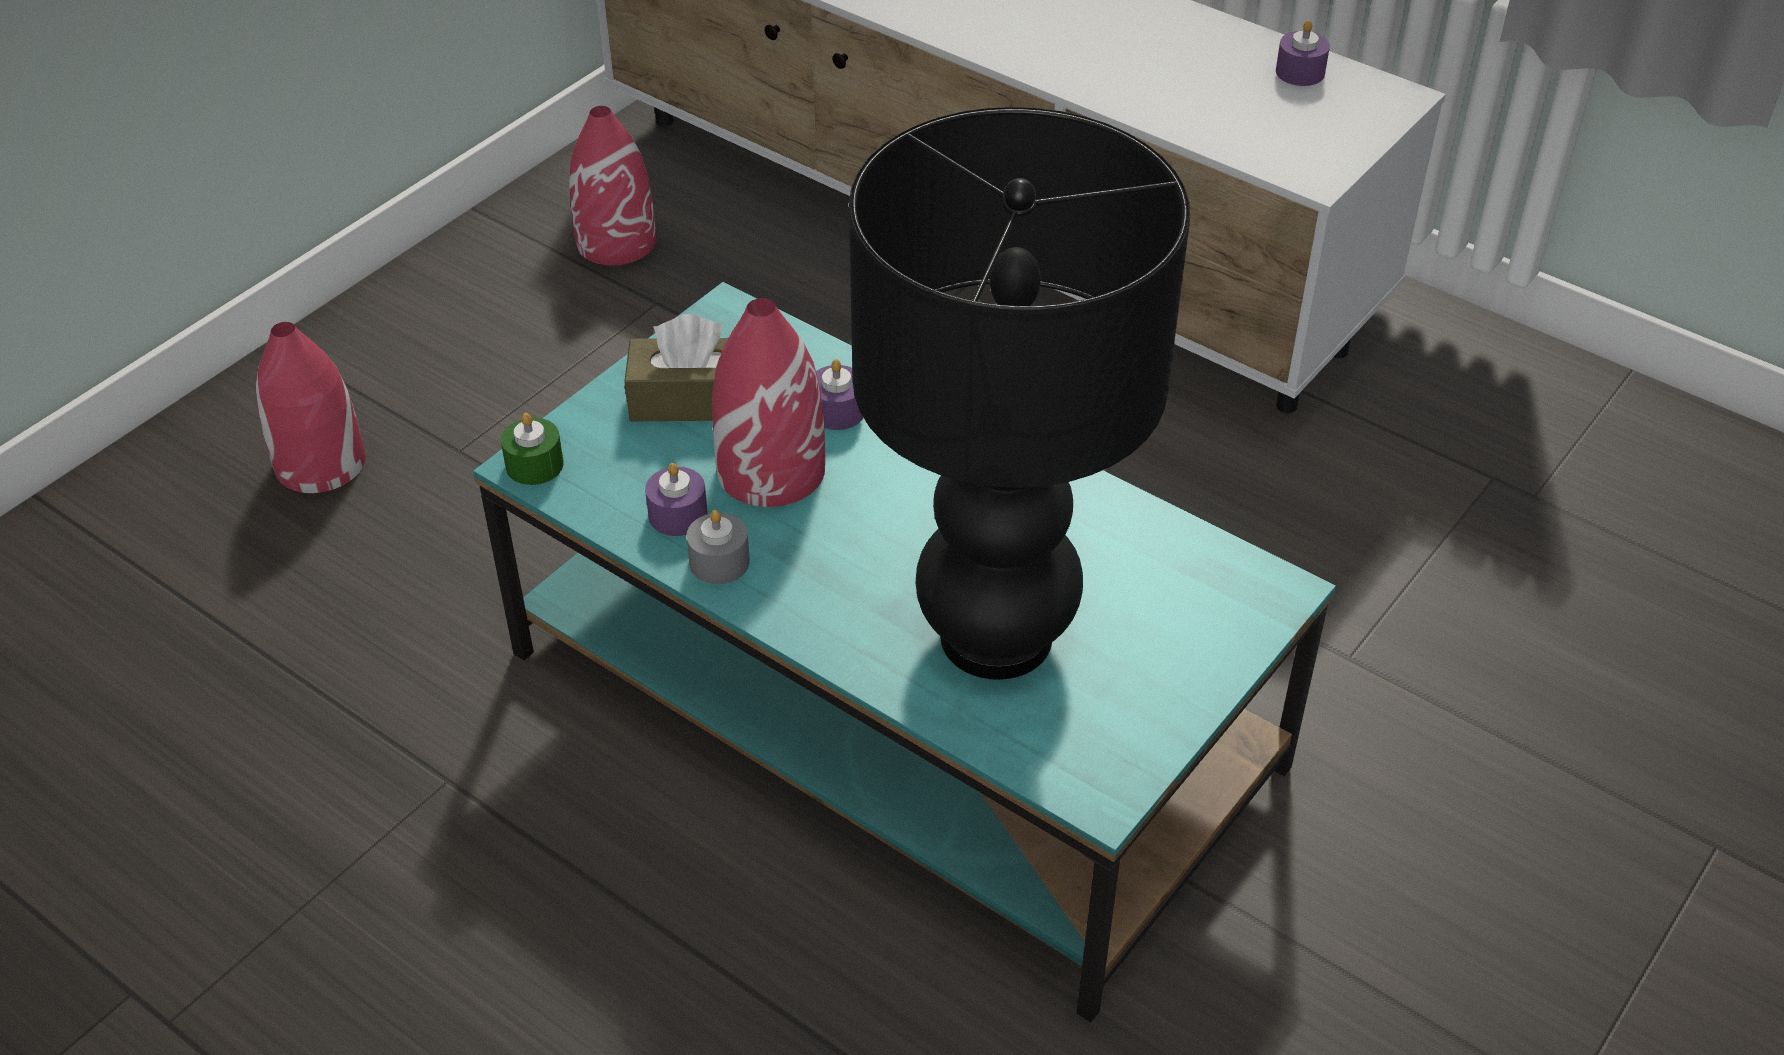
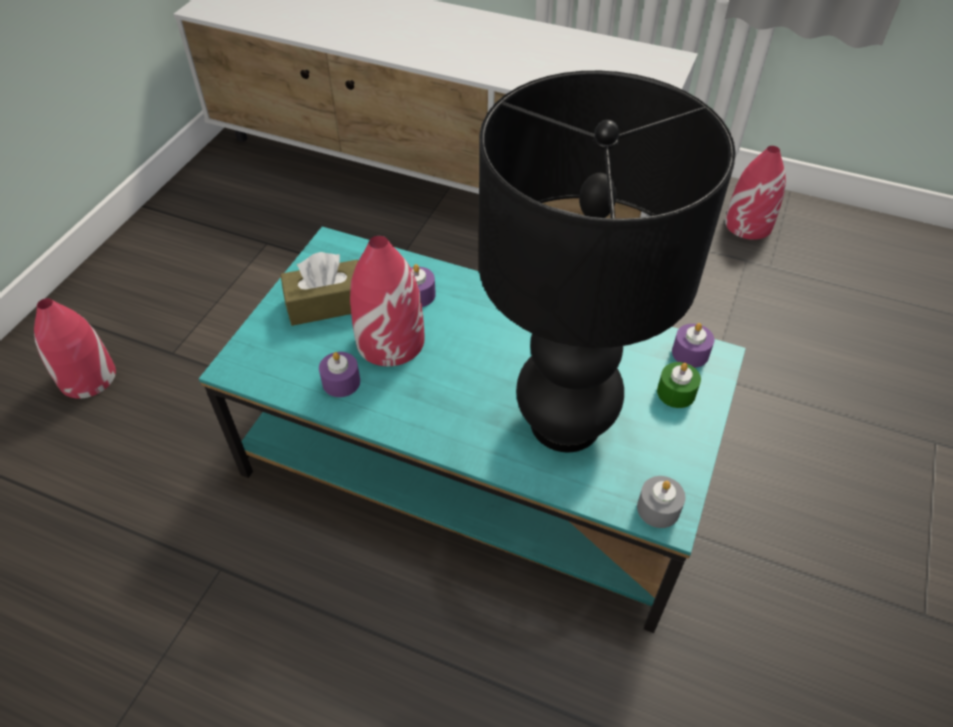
camera: 15 degrees left, 5 degrees up
(534, 465) = (238, 366): green candle -> green candle (676, 392)
(616, 241) = (234, 211): red vase -> red vase (748, 224)
(719, 562) = (377, 408): grey candle -> grey candle (658, 509)
(1300, 72) = (617, 52): purple candle -> purple candle (690, 353)

